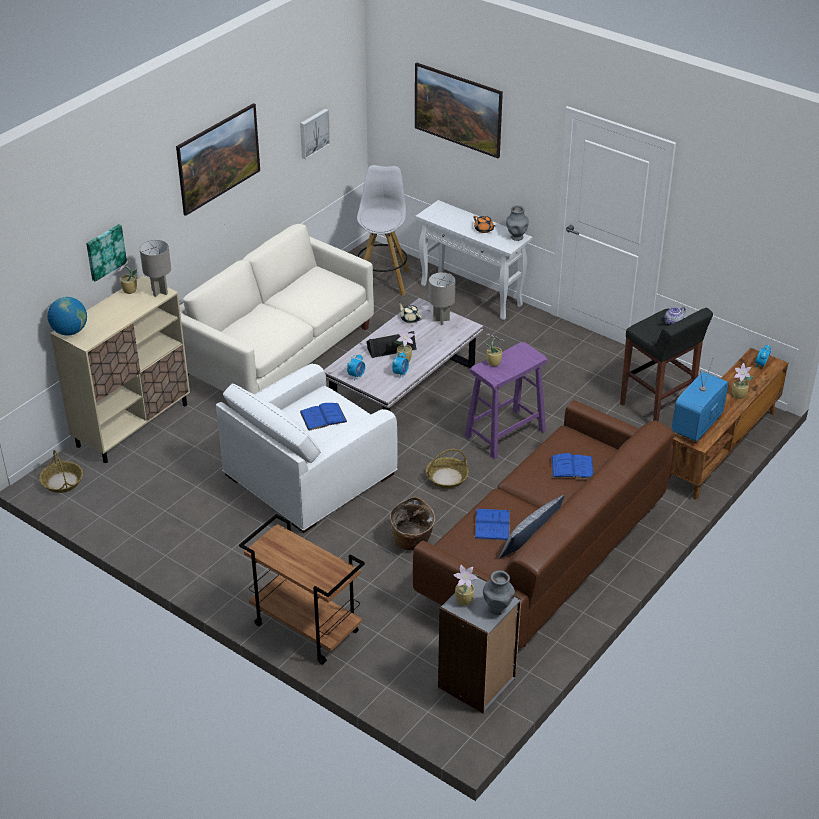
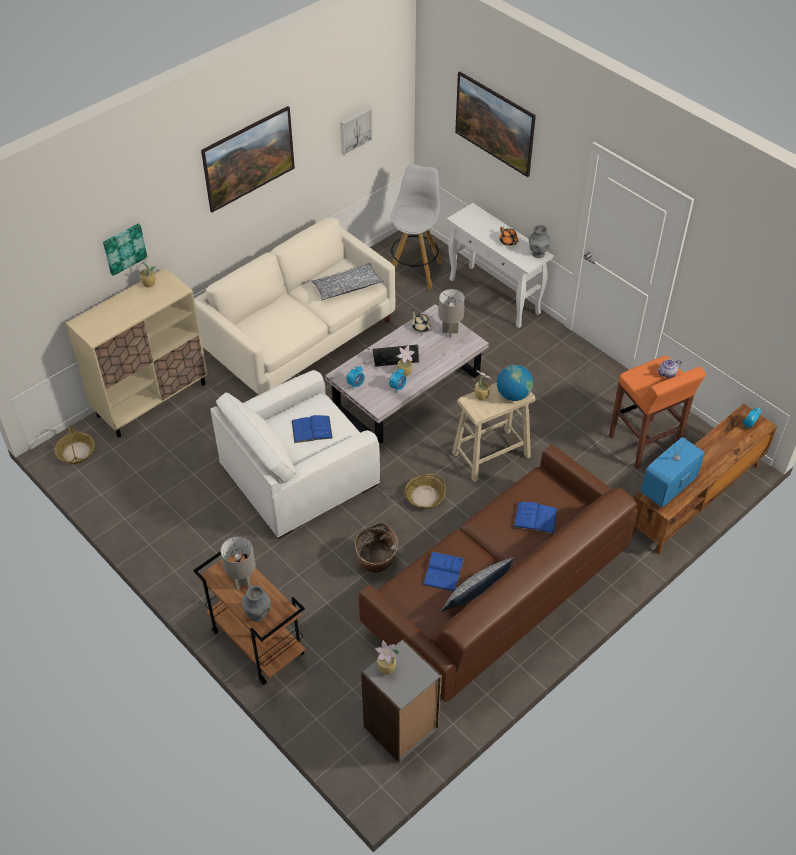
camera: 10 degrees right, 10 degrees up
(69, 331) = (83, 323): globe -> globe (513, 395)
(159, 291) = (176, 288): grey table lamp -> grey table lamp (242, 582)
(324, 290) = (346, 287): none -> pillow
(497, 609) = (416, 683): grey vase -> grey vase (258, 615)
(505, 433) = (491, 454): purple stool -> beige stool
(657, 407) = (644, 444): black stool -> orange stool
(739, 396) = (718, 458): potted plant -> none

